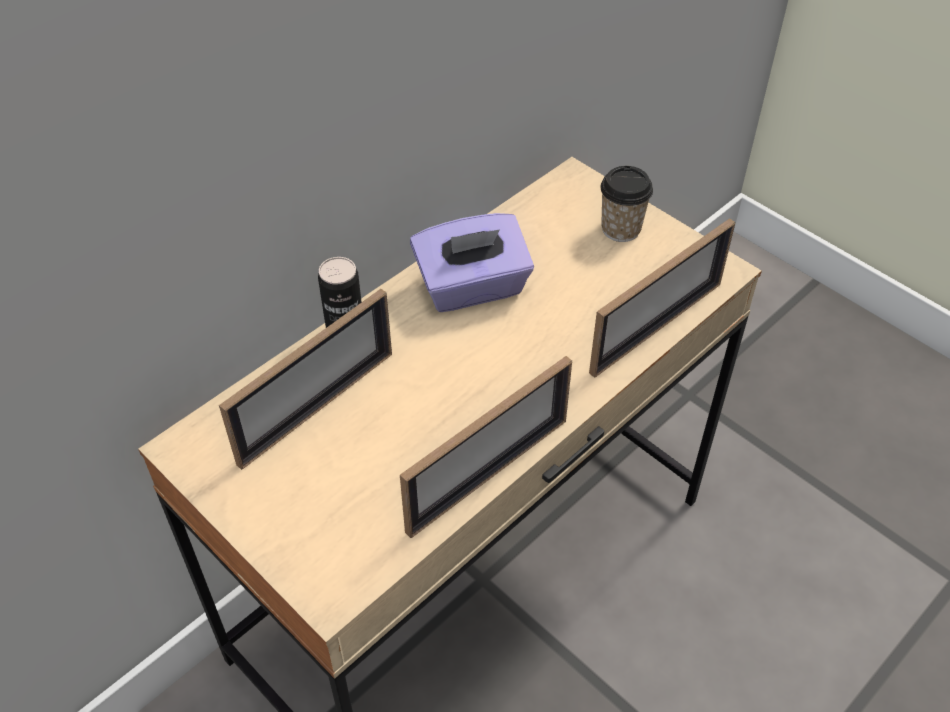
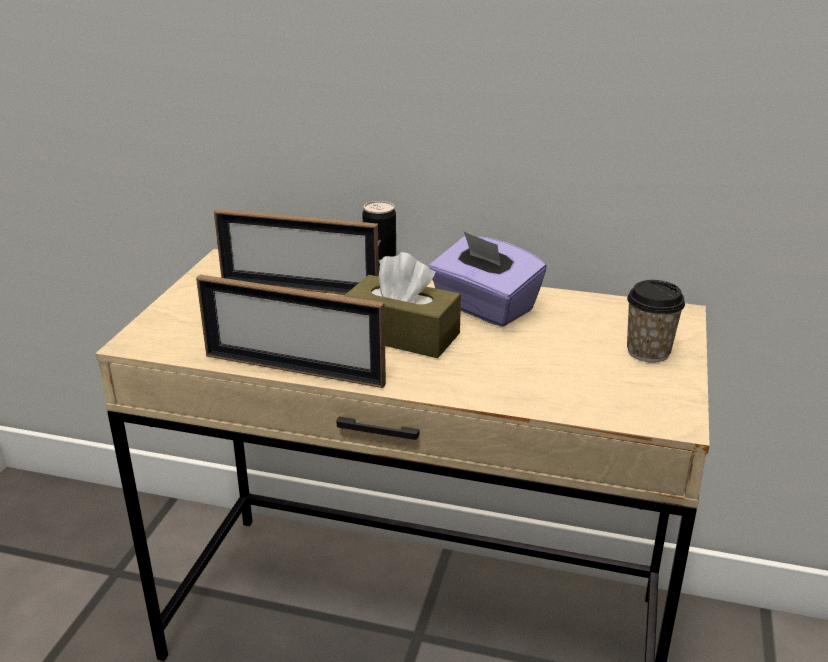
camera: 60 degrees right, 20 degrees down
(480, 367) = (402, 335): none -> brown tissue box
(656, 327) = (547, 403): picture frame -> none

